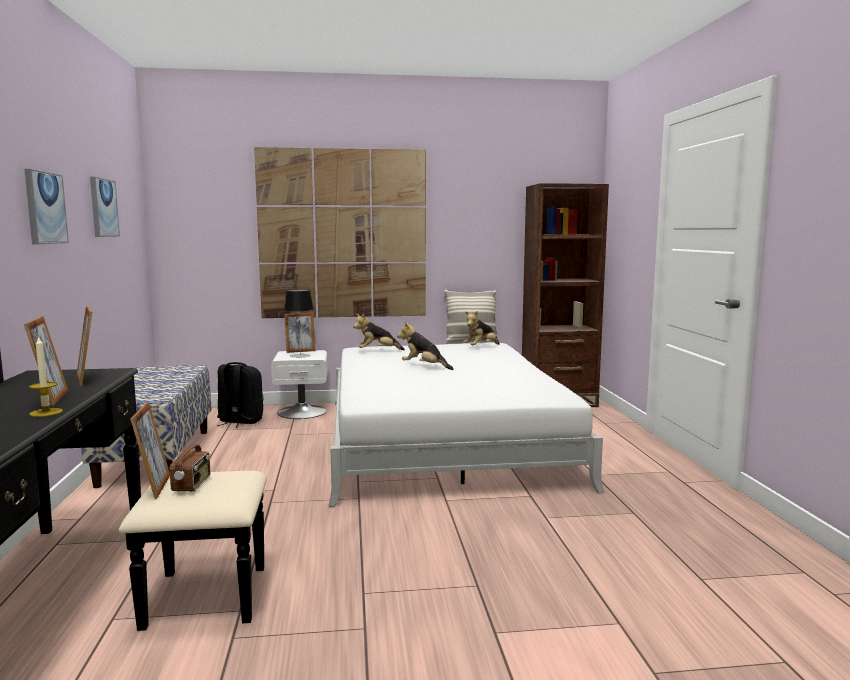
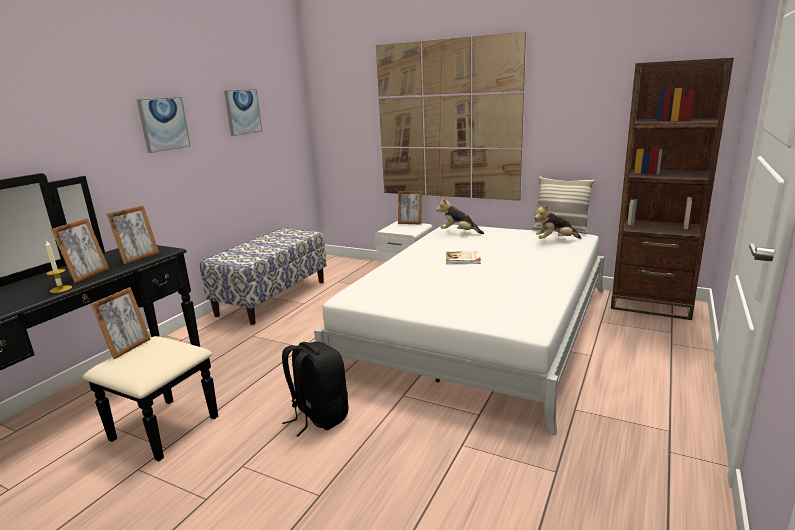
camera: 35 degrees right, 10 degrees up
(87, 379) = (139, 258): picture frame -> picture frame turned 150 degrees counterclockwise
(192, 485) = (144, 353): radio -> none
(239, 421) = (354, 275): black backpack -> black backpack (318, 417)
(300, 356) = (402, 228): table lamp -> none
(424, 367) = (463, 259): plush toy -> book

